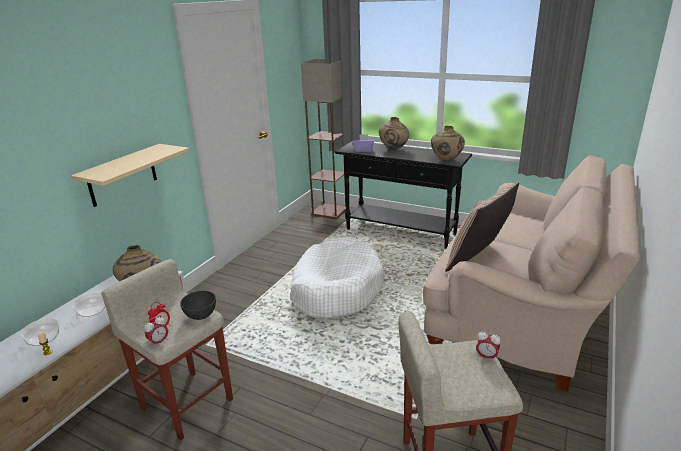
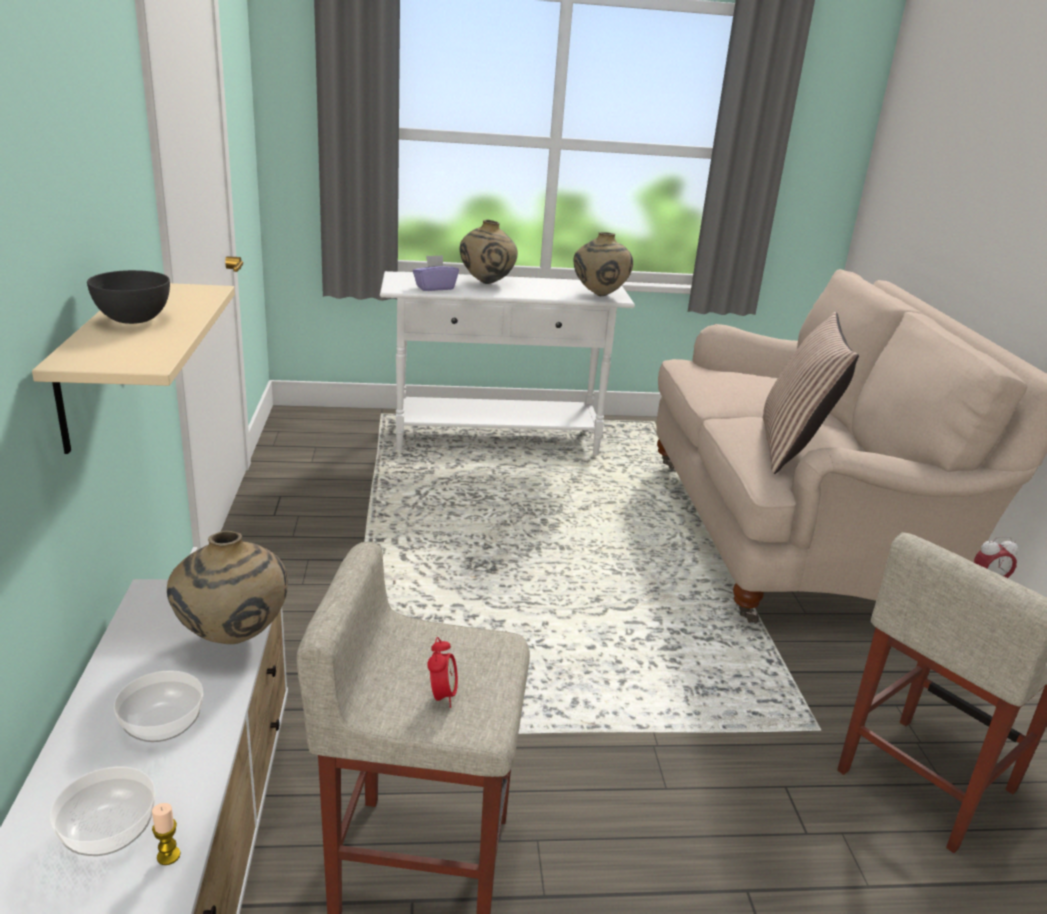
camera: 35 degrees left, 0 degrees up
(159, 342) = (478, 726): alarm clock -> none
(201, 315) = (490, 648): grey bowl -> grey bowl (133, 319)
(330, 211) = (330, 422): floor lamp -> none
(336, 289) = (486, 560): white dog bed -> none
(401, 232) = (497, 439): black console table -> white console table

